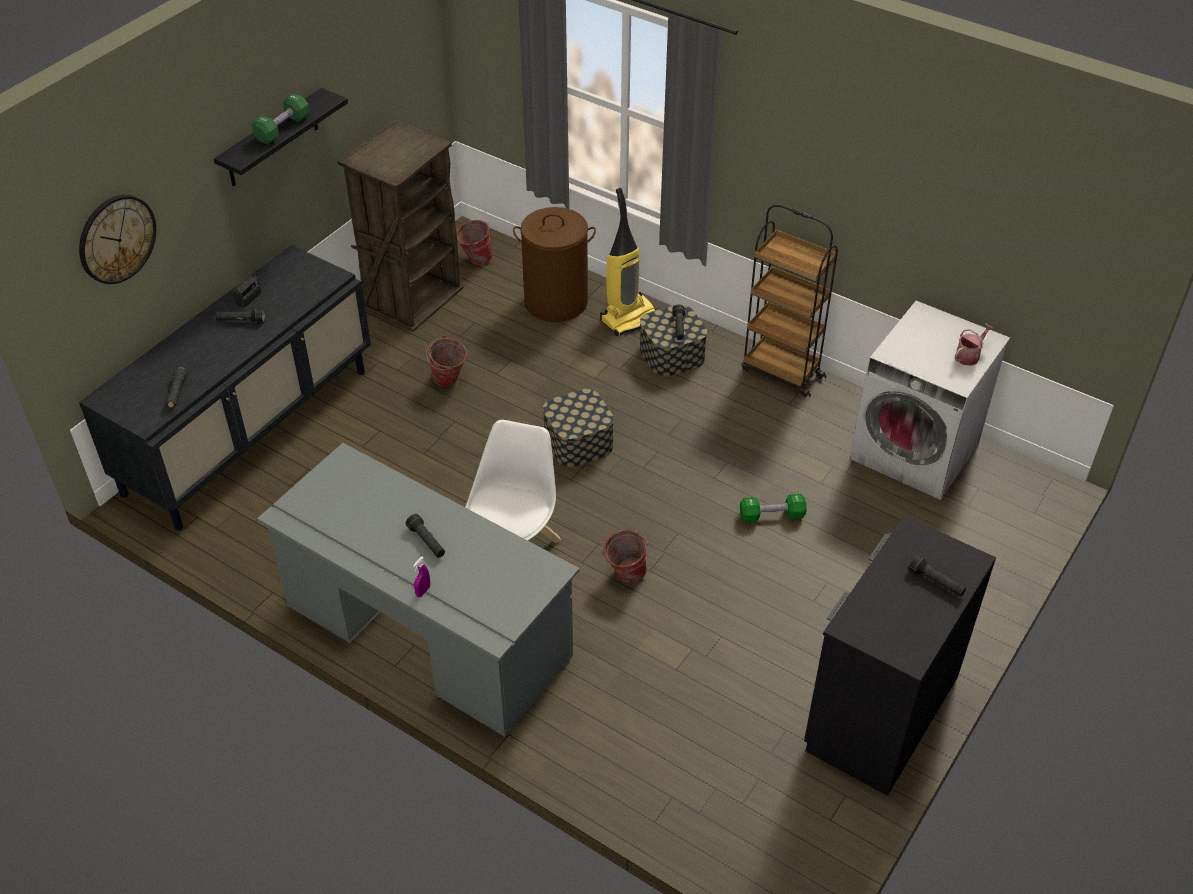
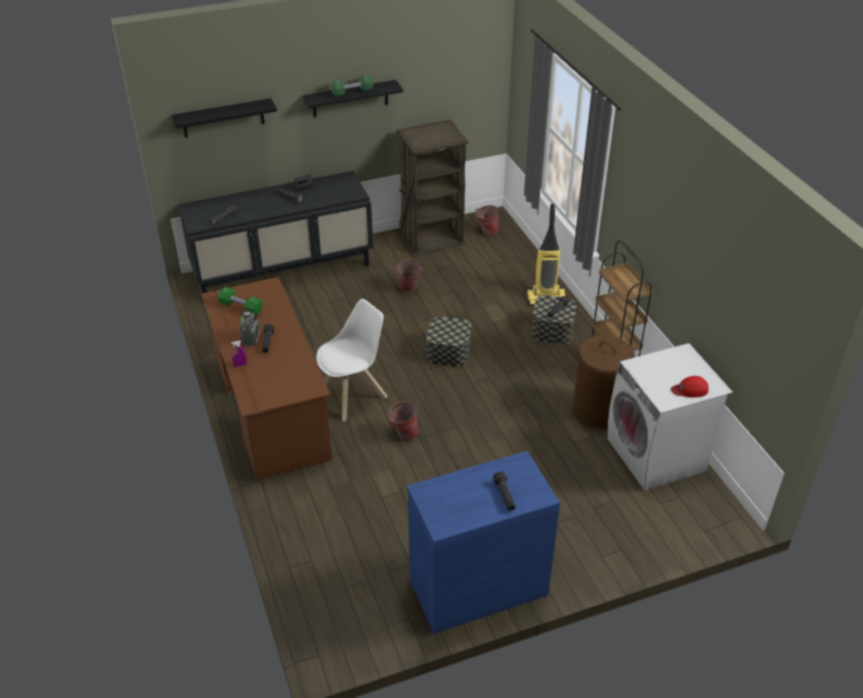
camera: 35 degrees right, 5 degrees down
(116, 239) = (223, 118): wall clock -> black shelf
(399, 548) = (251, 339): none -> radio
(427, 632) = (271, 409): grey desk -> brown desk
(556, 302) = (511, 273): brown laundry basket -> brown laundry basket (598, 410)
(771, 515) = (523, 445): green dumbbell -> green dumbbell (241, 307)
(879, 712) = (477, 586): black dresser -> blue dresser
(969, 355) = (690, 389): watering can -> red cap

